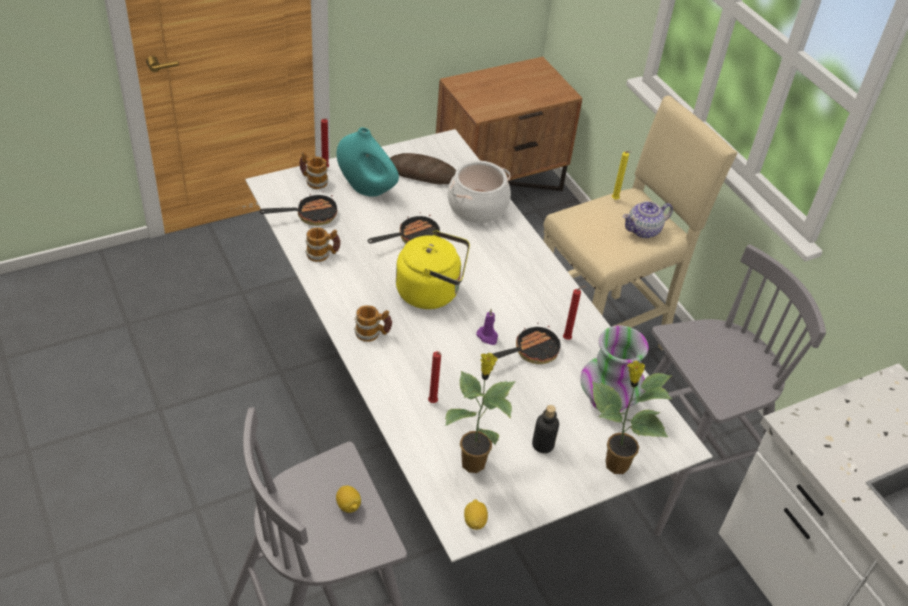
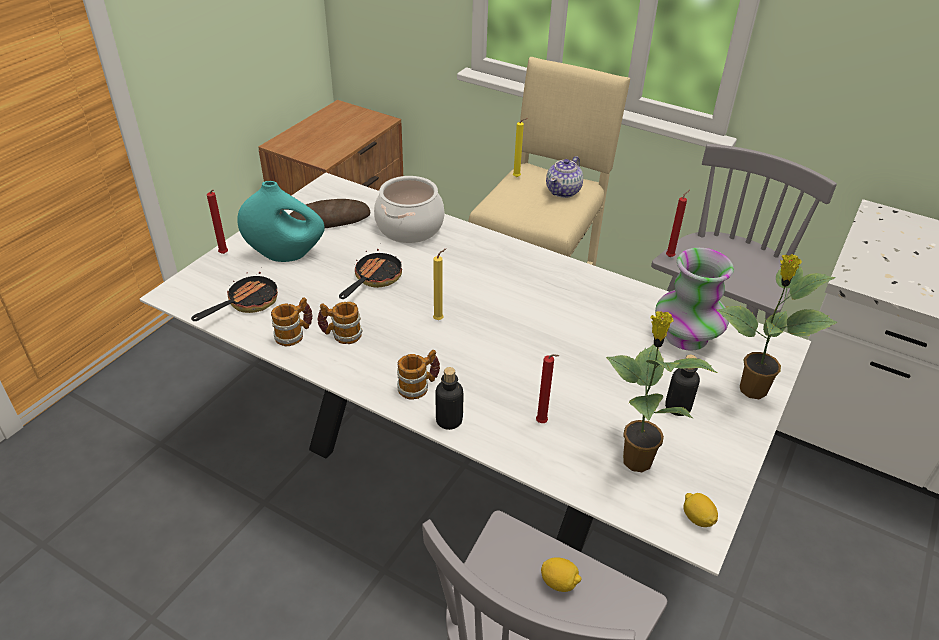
camera: 30 degrees left, 5 degrees down
(313, 180) = (220, 270): mug -> mug (341, 335)
(371, 367) = (449, 420): none -> bottle
(432, 292) = (440, 319): yellow kettle -> yellow candle
(488, 336) = (531, 335): purple candle -> none
(530, 352) = (581, 329): frying pan -> none
(568, 339) = (601, 302): red candle -> red candle (671, 256)

